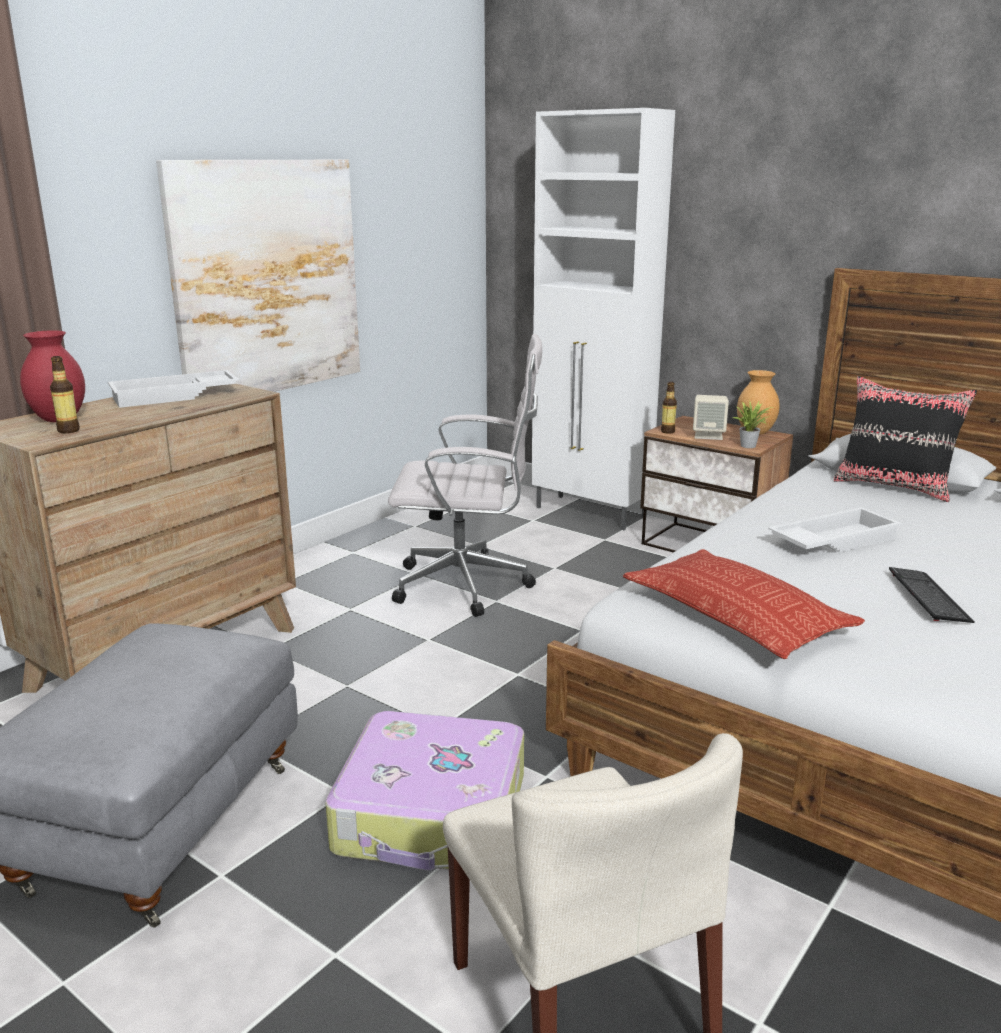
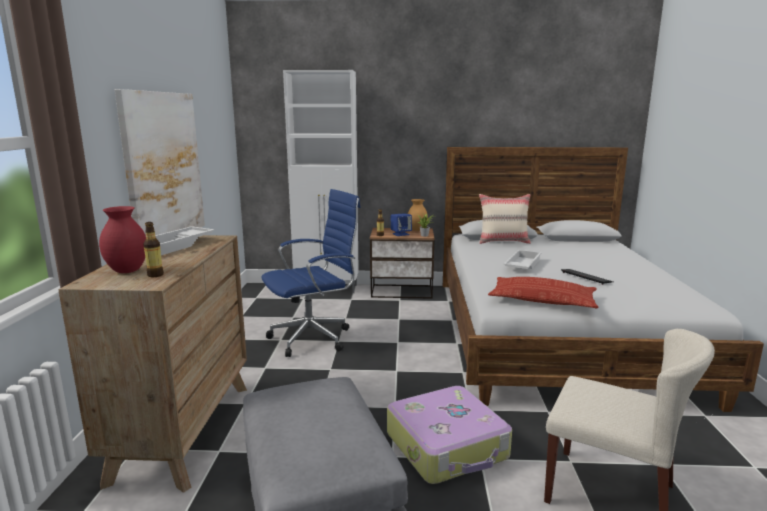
camera: 35 degrees left, 5 degrees down
(468, 586) = (314, 338): white office chair -> blue office chair
(708, 436) = (400, 234): beige speaker -> blue speaker
(894, 487) = (503, 241): black pillow -> beige pillow

